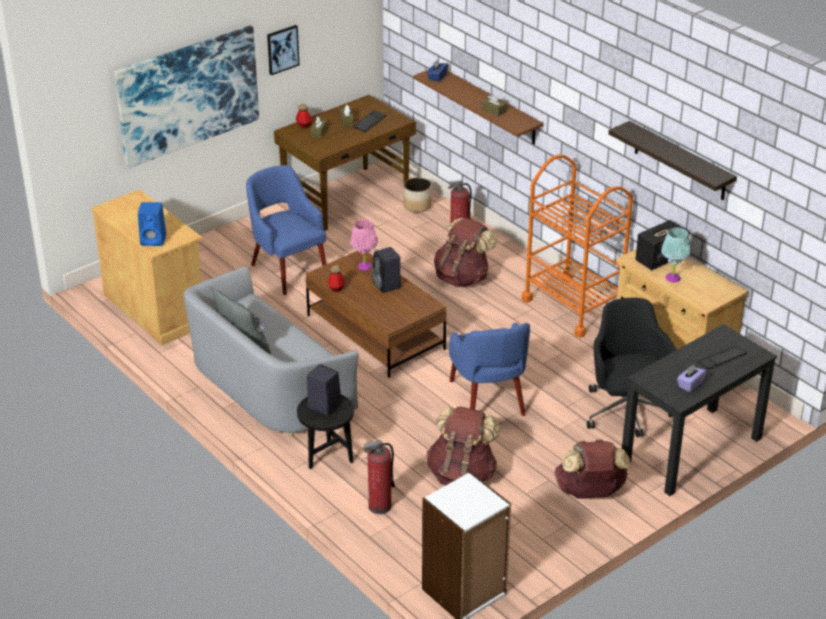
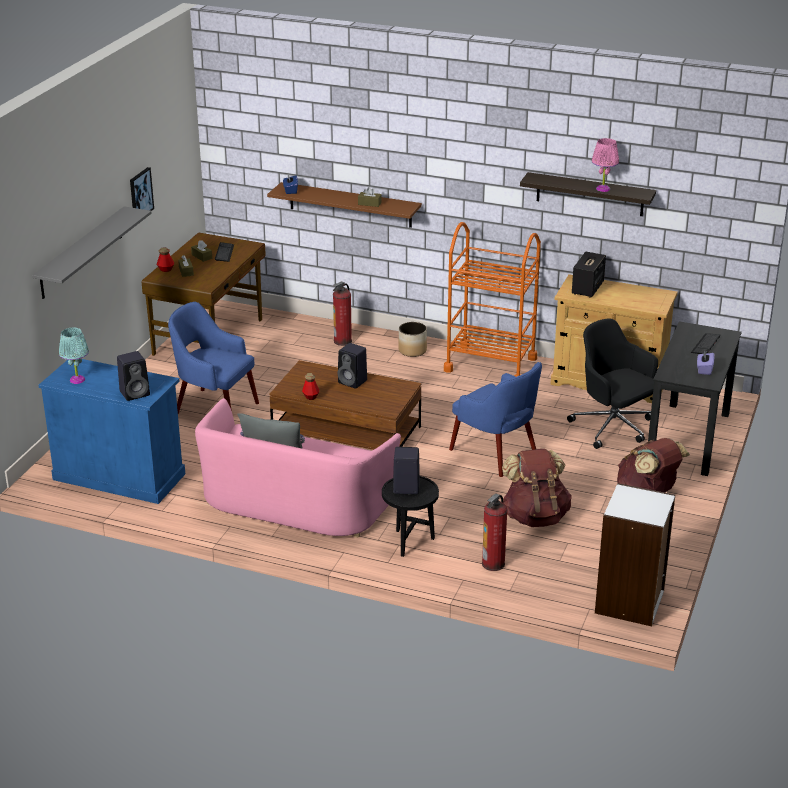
camera: 30 degrees left, 5 degrees down
(154, 240) = (135, 393): blue speaker -> black speaker
(155, 309) = (119, 476): beige cabinet -> blue cabinet
(188, 95) = (81, 253): picture -> grey shelf
(267, 385) = (293, 504): grey sofa -> pink sofa
(364, 266) = (317, 373): pink table lamp -> pink table lamp (603, 189)
(417, 206) = (279, 326): planter -> planter (412, 350)
(462, 278) = (377, 369): brown backpack -> none
(673, 278) = (613, 298): turquoise table lamp -> turquoise table lamp (77, 380)

